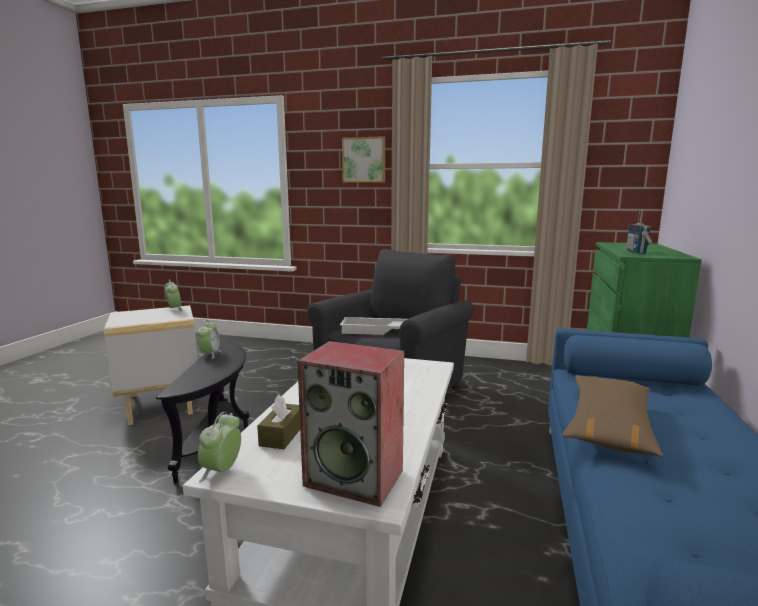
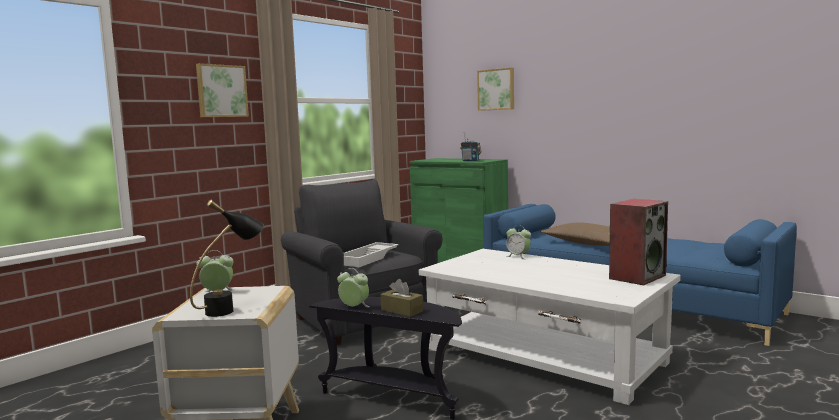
camera: 65 degrees left, 5 degrees down
(130, 318) = (231, 308): none -> black table lamp
(222, 471) = (621, 298): alarm clock -> alarm clock (518, 256)
(282, 435) = (577, 286): brown tissue box -> brown tissue box (402, 310)
(716, 142) = (496, 89): none -> picture

